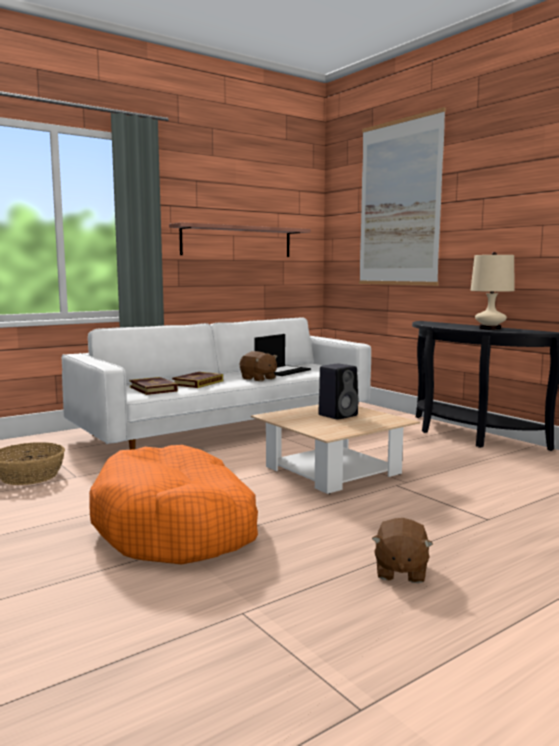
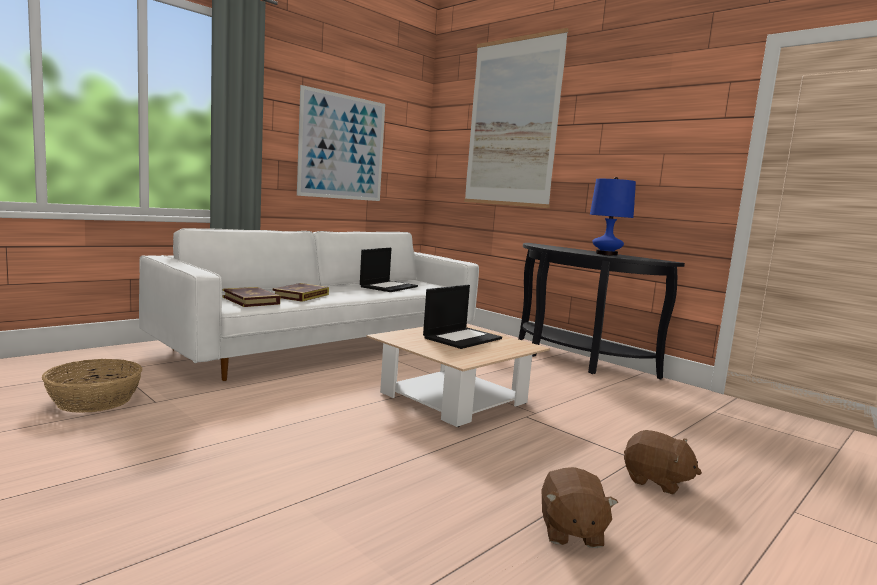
camera: 10 degrees left, 0 degrees up
(177, 527) = (290, 472): orange dog bed -> none
(237, 241) = (342, 147): shelf -> picture
(258, 379) = (366, 294): brown plush toy -> brown plush toy (656, 481)
(338, 415) = (462, 338): black speaker -> laptop
(490, 328) = (606, 254): beige table lamp -> blue table lamp

